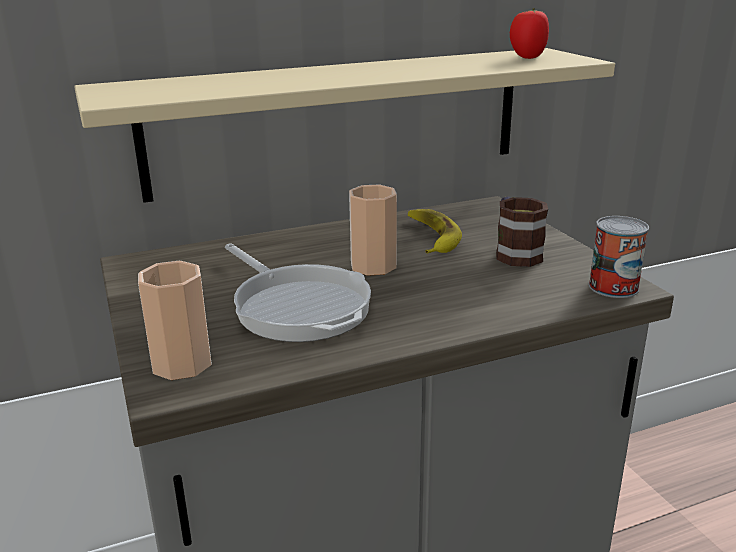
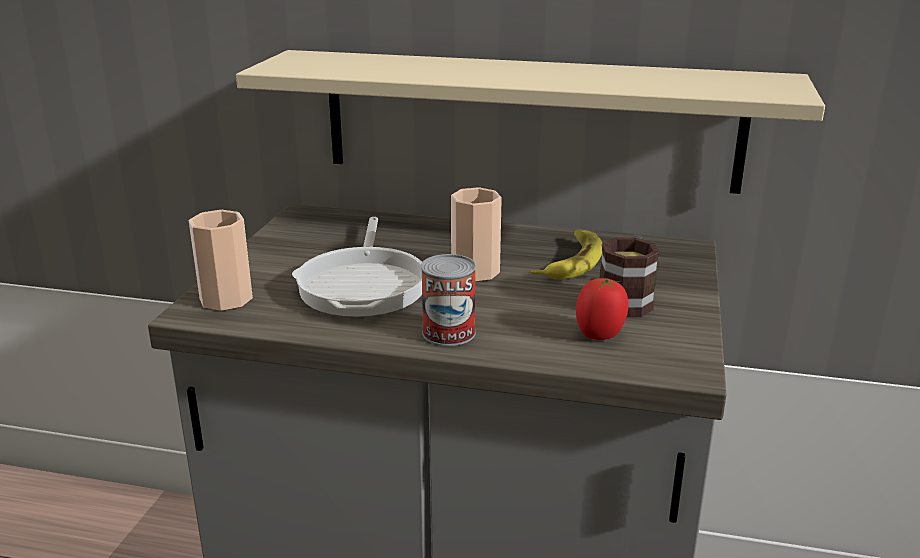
camera: 35 degrees right, 0 degrees up
(527, 58) = (737, 83): tomato -> tomato (600, 334)
(613, 287) = (670, 363): can -> can (448, 332)

